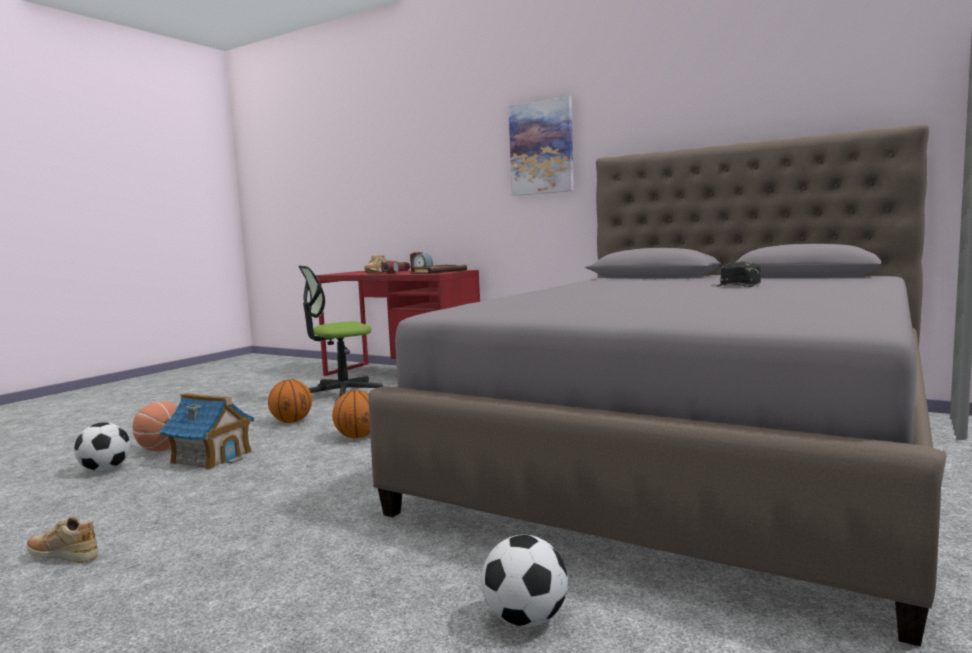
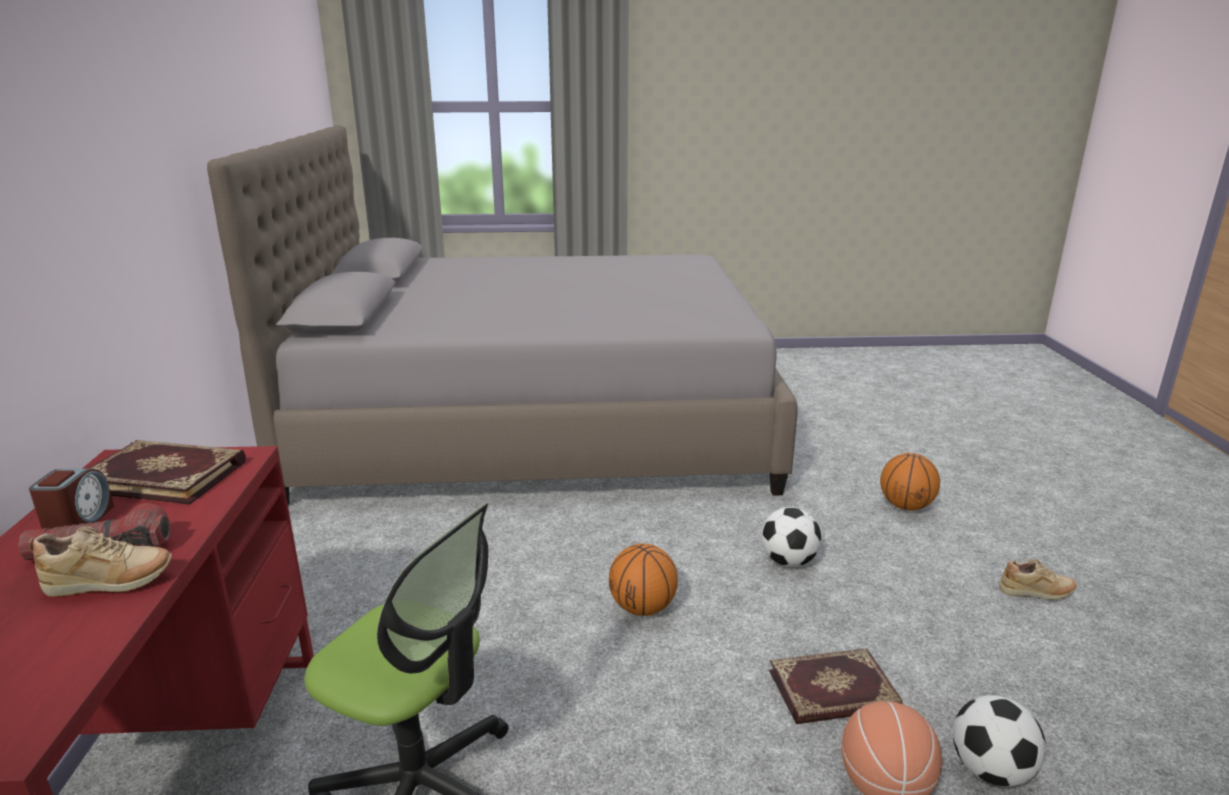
camera: 125 degrees left, 15 degrees up
(64, 557) = (1036, 593): beige shoe -> beige shoe turned 60 degrees counterclockwise
(211, 457) = (833, 692): toy house -> book
(291, 422) = (638, 730): basketball -> basketball (906, 506)
(525, 619) = (809, 421): football -> football (788, 561)
(541, 148) = (114, 137): picture -> none
(739, 285) = (480, 281): black cap -> none

